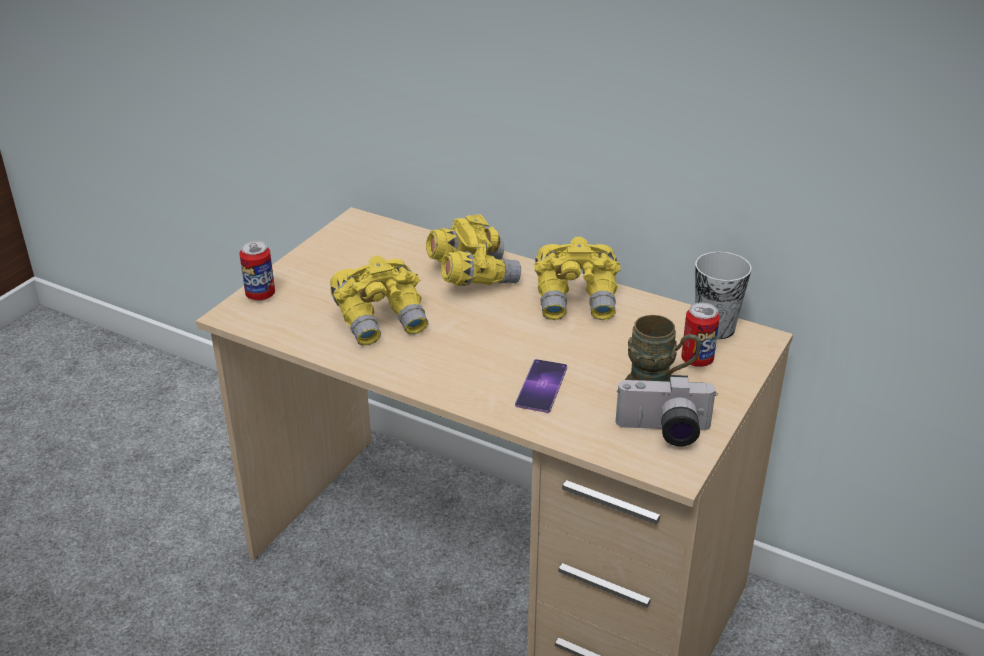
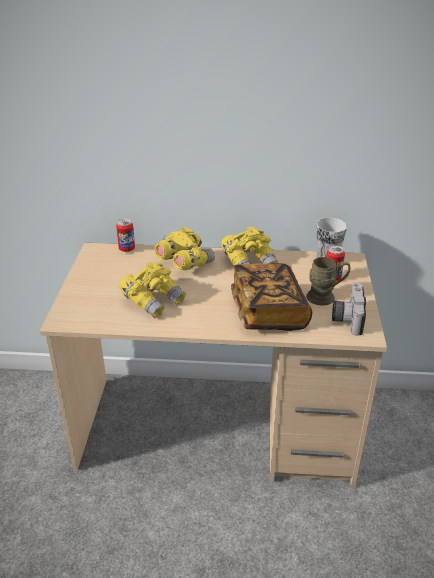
camera: 25 degrees left, 0 degrees up
(260, 295) = (69, 305): can -> can (127, 249)
(541, 386) = (268, 312): phone -> book
(664, 432) = (346, 318): camera -> camera turned 120 degrees clockwise

